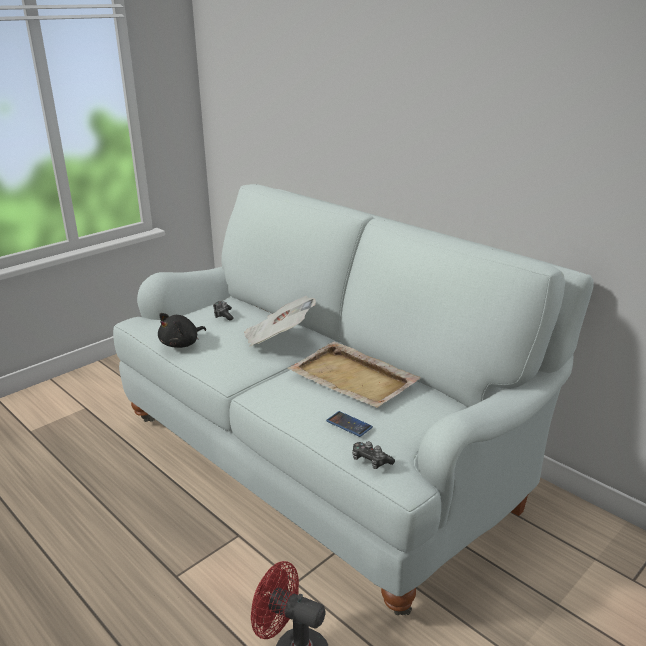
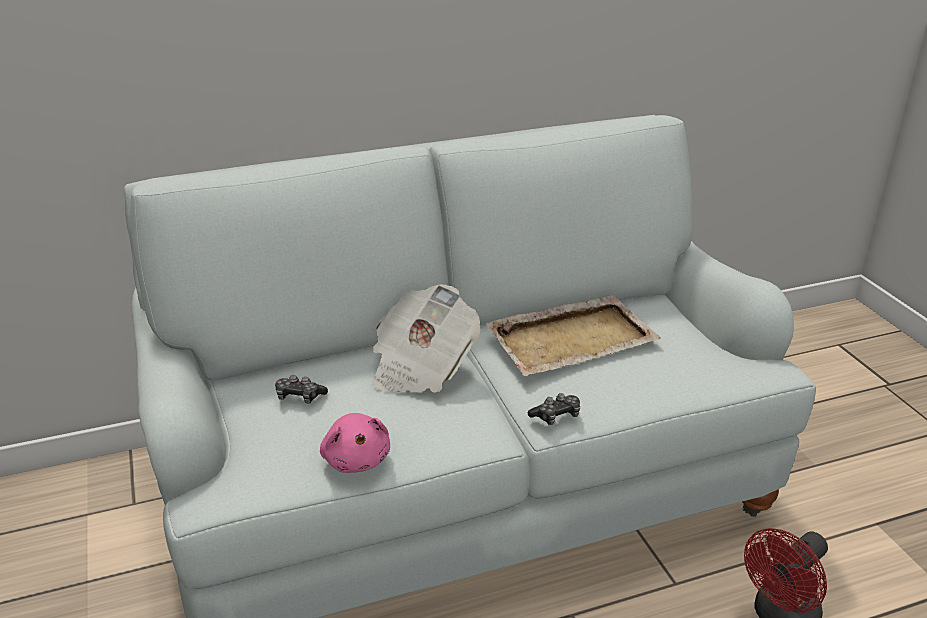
camera: 65 degrees left, 5 degrees up
(181, 344) = (356, 459): black plush toy -> pink plush toy
(349, 424) = (671, 369): phone -> none
(370, 460) = (742, 376): game controller -> game controller (556, 416)

